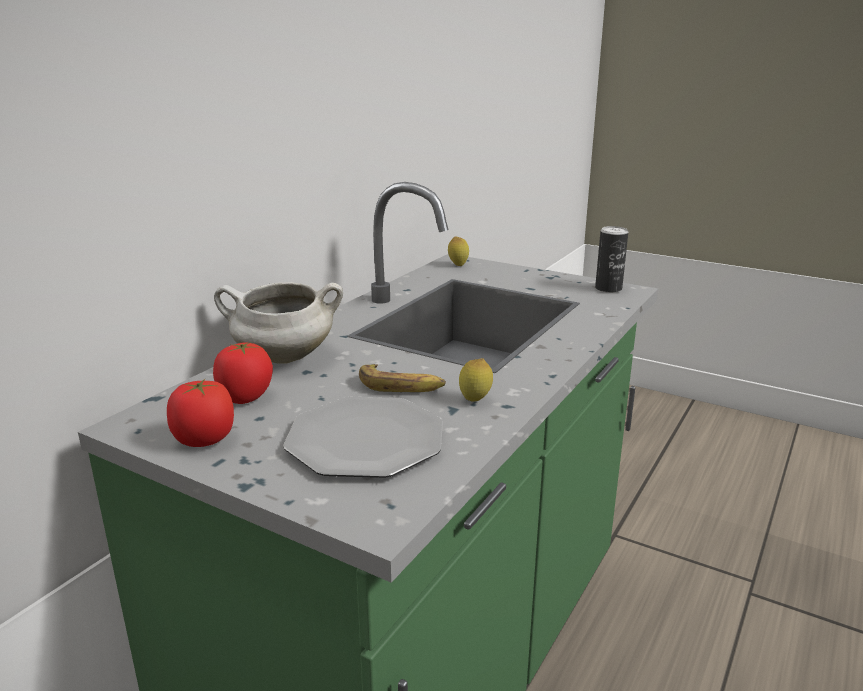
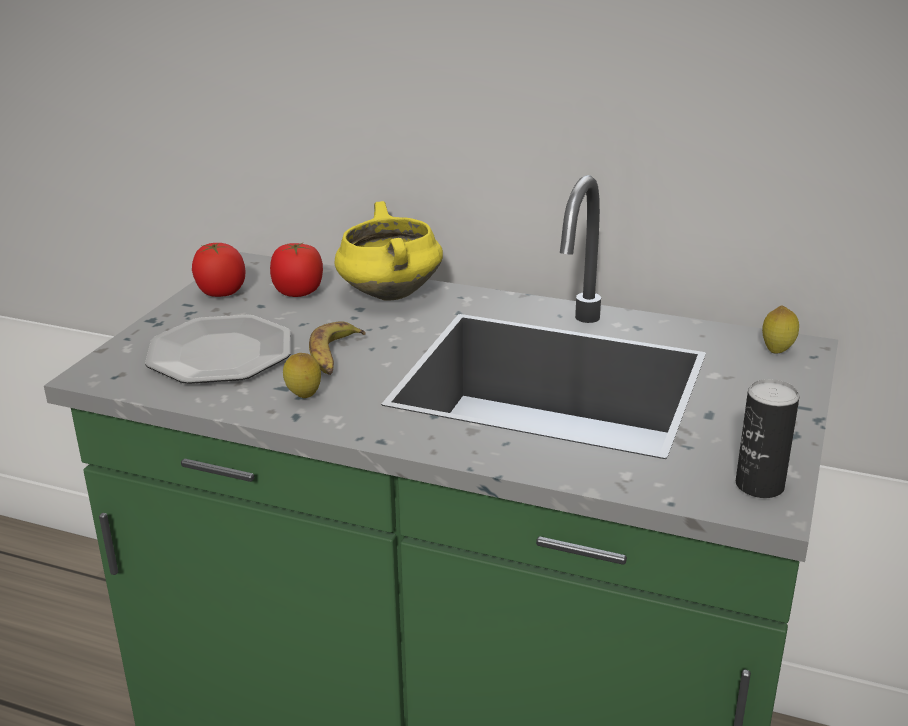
camera: 80 degrees right, 5 degrees up
(282, 358) = (388, 293): white cooking pot -> yellow cooking pot

